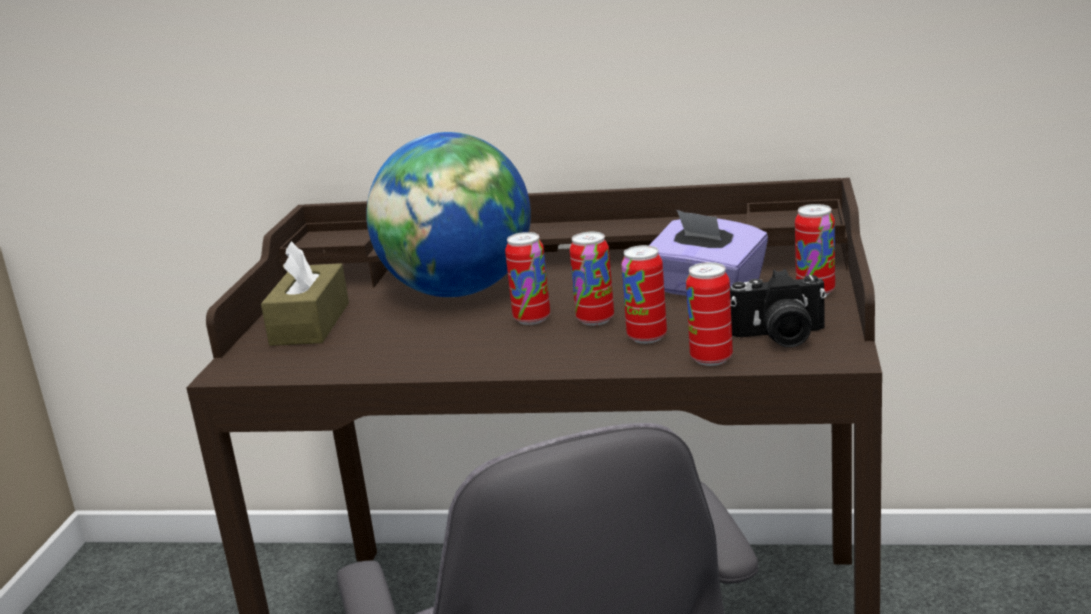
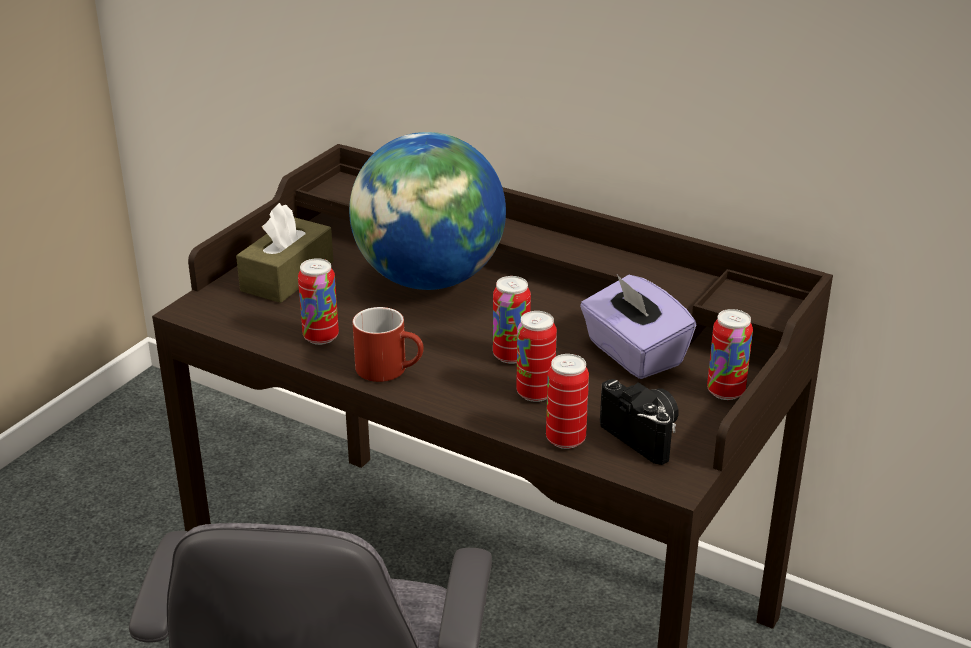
camera: 20 degrees right, 10 degrees up
(487, 358) = (391, 369): none -> red mug
(532, 319) = (461, 335): can -> can (321, 337)
(780, 337) = (645, 436): camera -> camera turned 150 degrees counterclockwise

